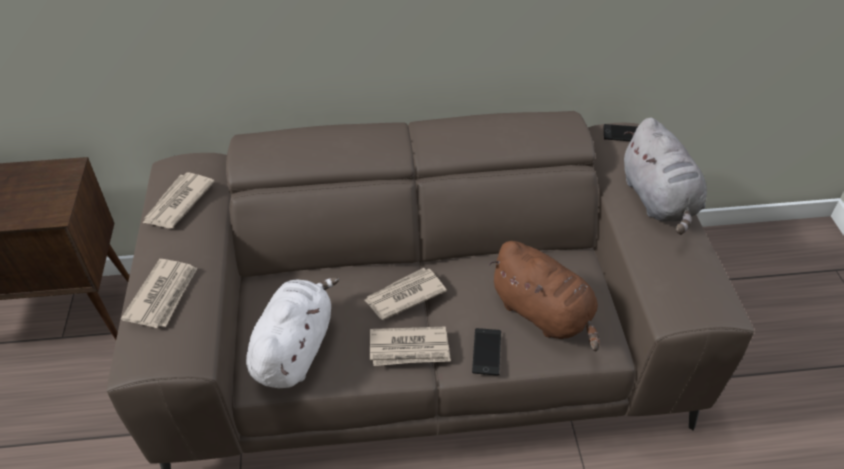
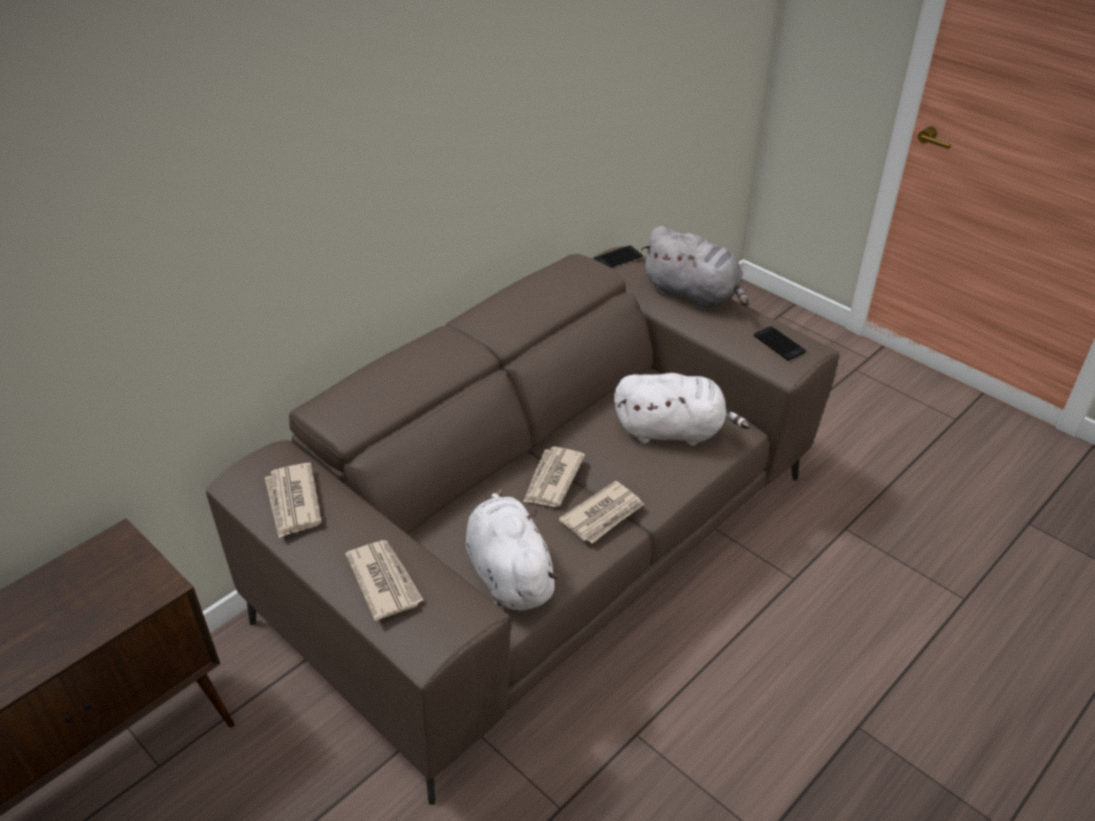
camera: 40 degrees left, 5 degrees down
(486, 352) = (662, 482): phone -> phone (779, 344)
(544, 314) = (673, 431): brown plush toy -> white plush toy

